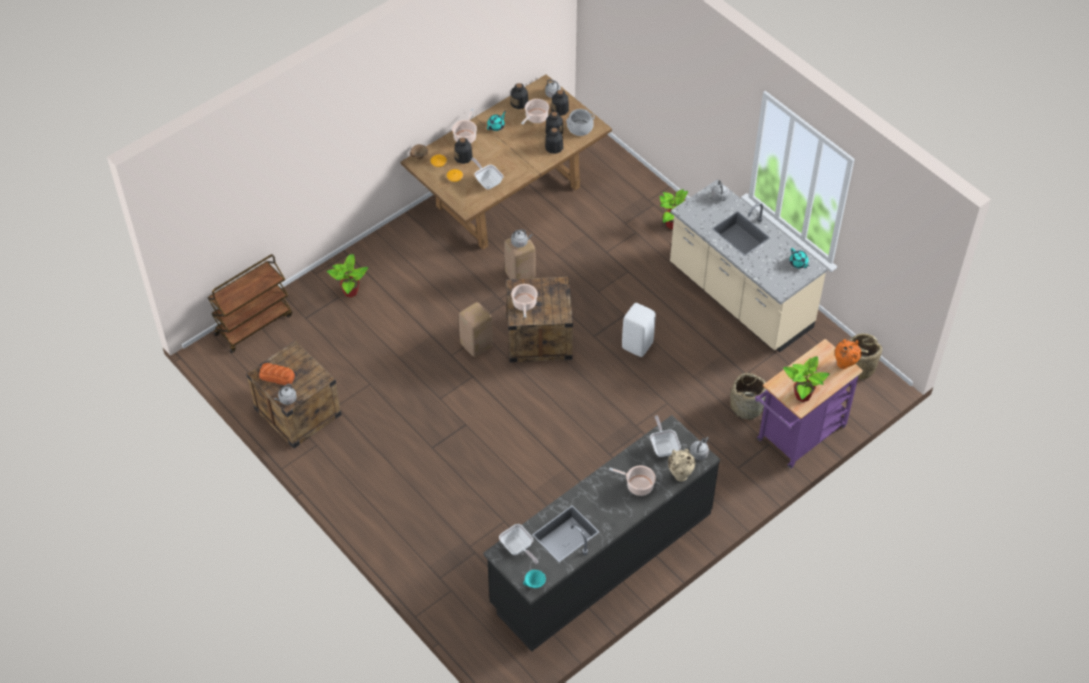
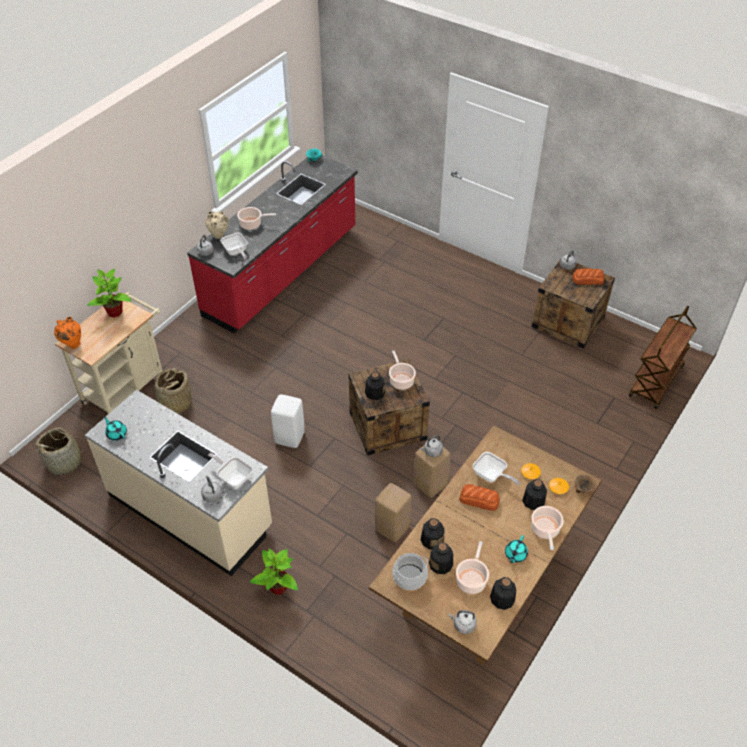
camera: 165 degrees right, 5 degrees down
(350, 291) = (589, 431): potted plant -> none
(476, 346) = (443, 405): beige stool -> beige stool (392, 528)
(505, 166) = (479, 500): none -> bread
(518, 548) = (333, 175): frying pan -> frying pan (233, 477)
(560, 109) = (445, 600): bottle -> bottle (374, 393)
(601, 558) = (282, 272): black counter -> red counter
(797, 437) = (127, 387): purple cart -> beige cart

